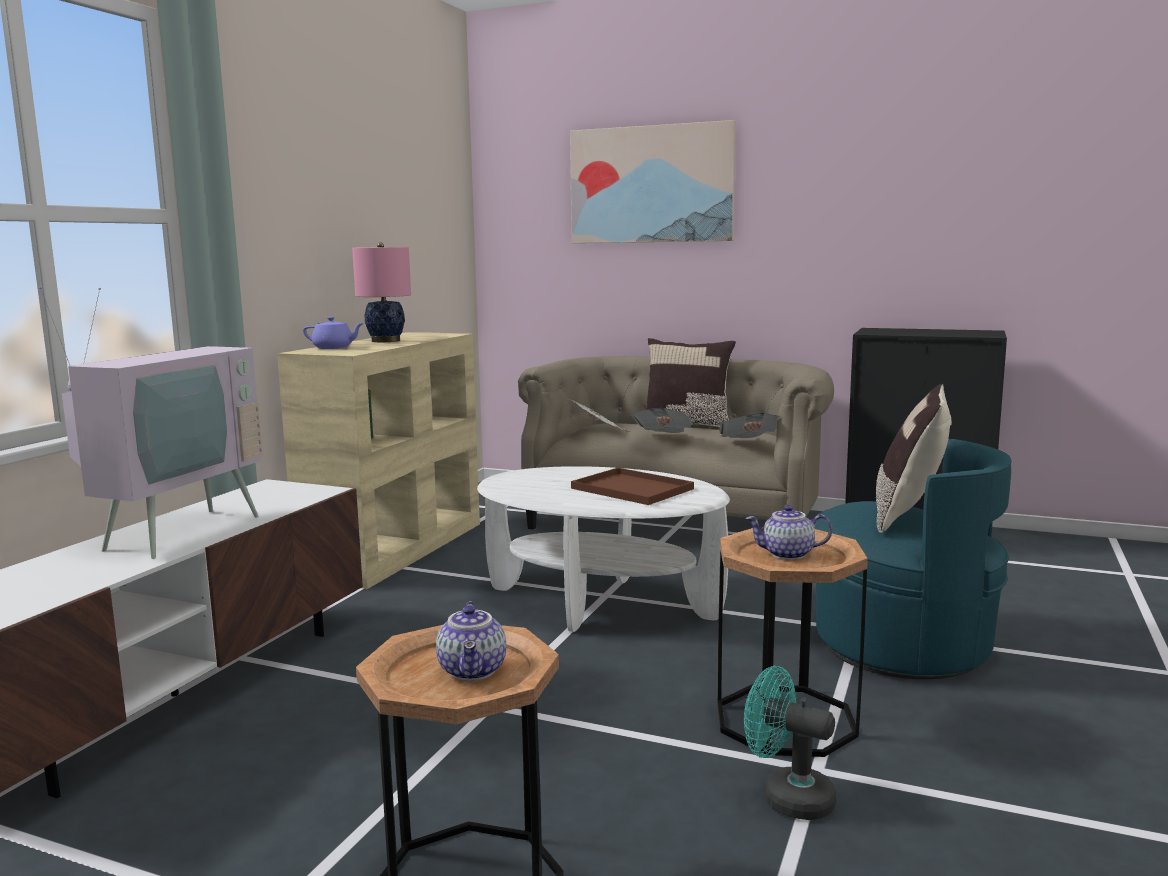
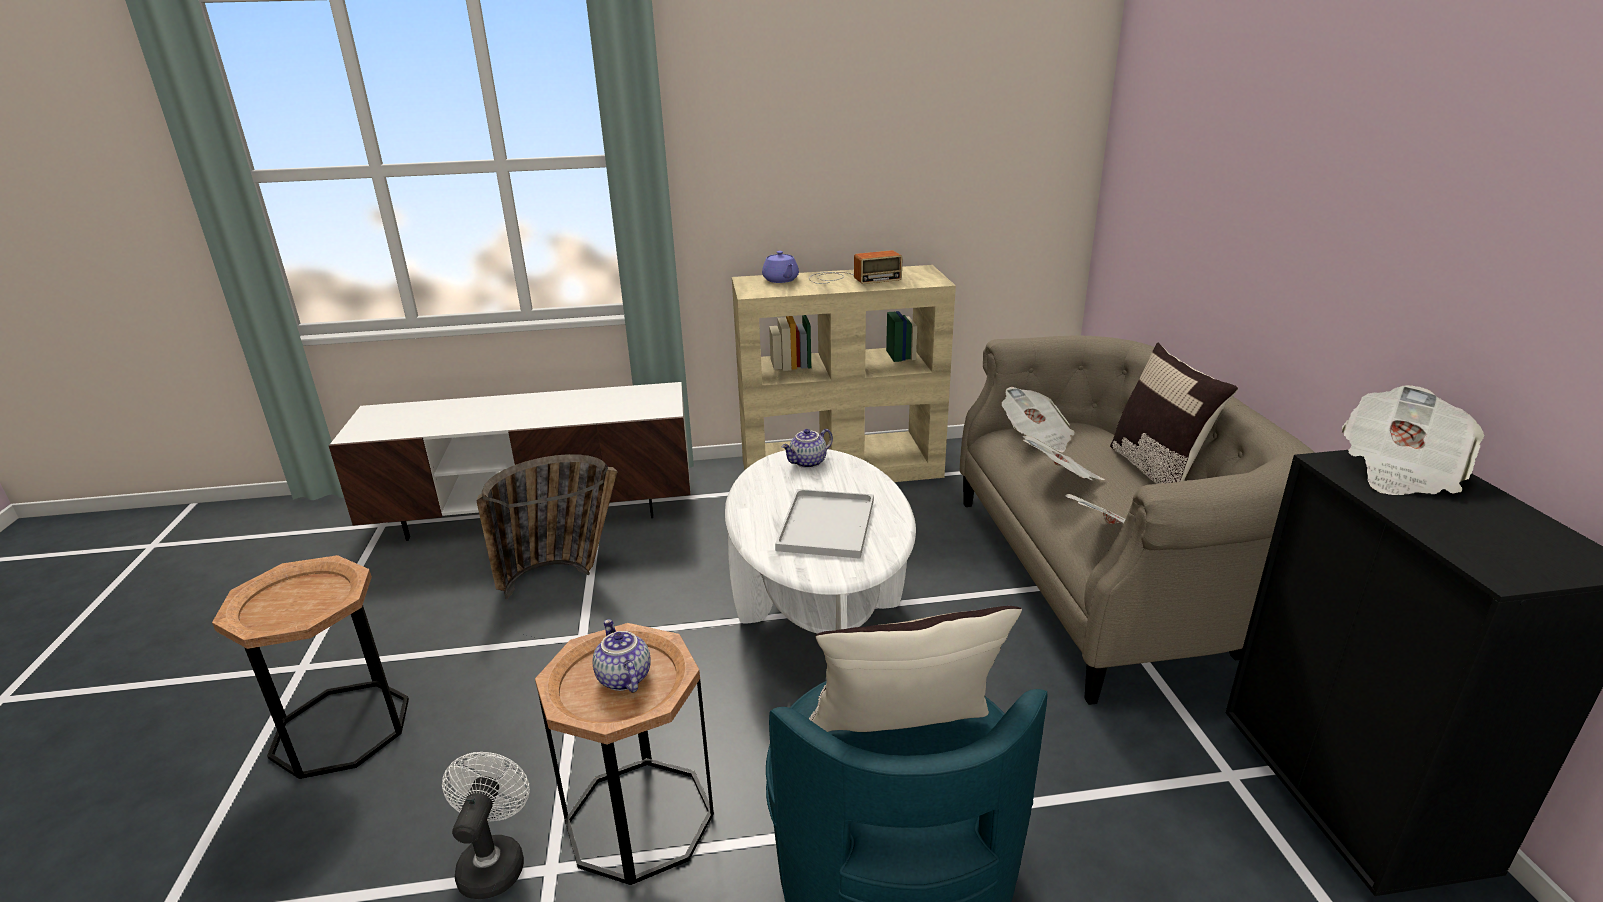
camera: 60 degrees right, 15 degrees up
(174, 531) = (536, 408): television -> none
(353, 698) = (563, 574): none -> basket
(385, 341) = (850, 278): pink table lamp -> radio
(474, 671) = (298, 606): teapot -> teapot (808, 463)
(634, 489) = (827, 526): brown tray -> white tray
(651, 184) = (1250, 119): picture -> none
(787, 797) = (494, 860): turquoise fan -> white fan
(888, 331) = (1399, 471): none -> newspaper

